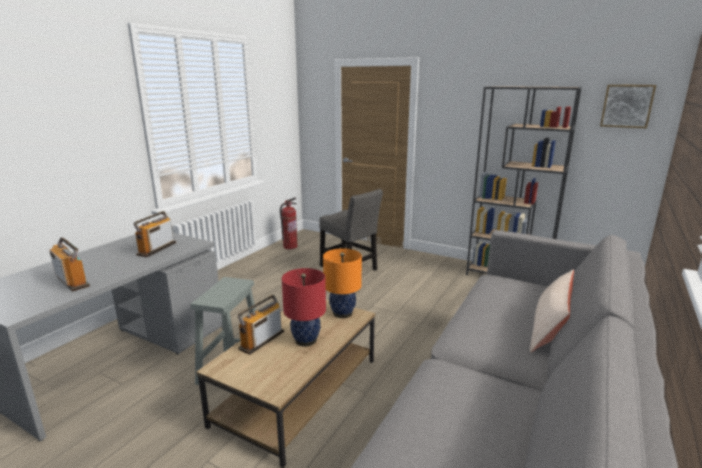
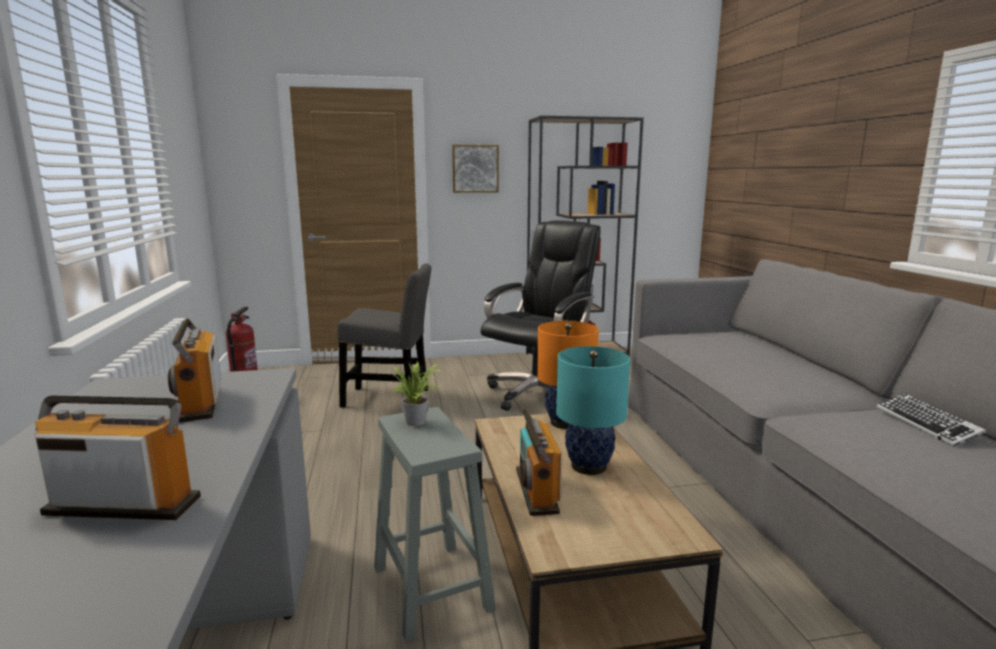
camera: 40 degrees left, 5 degrees down
(231, 284) = (418, 421): none -> potted plant
(306, 340) = (588, 466): red table lamp -> turquoise table lamp
(437, 293) = (538, 392): none -> black office chair
(514, 411) = (926, 424): none -> keyboard
(549, 328) = (795, 359): beige pillow -> none
(627, 106) = (665, 143): picture -> picture (475, 168)

